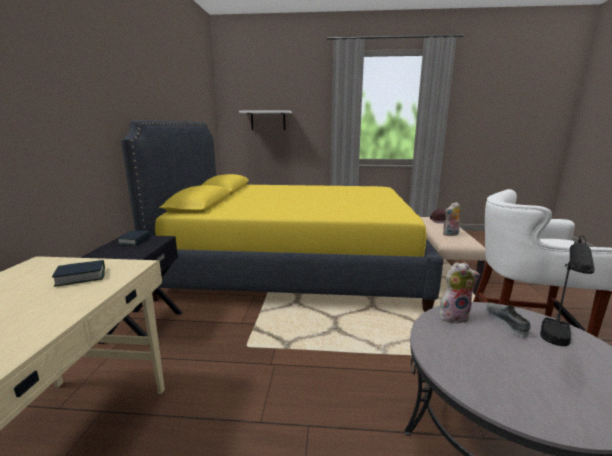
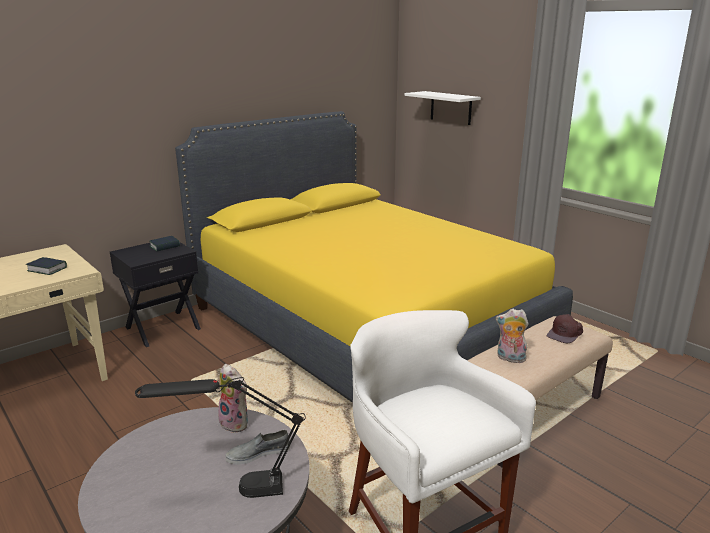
camera: 45 degrees right, 5 degrees up
(506, 322) = (258, 453): grey shoe -> grey shoe turned 150 degrees counterclockwise

